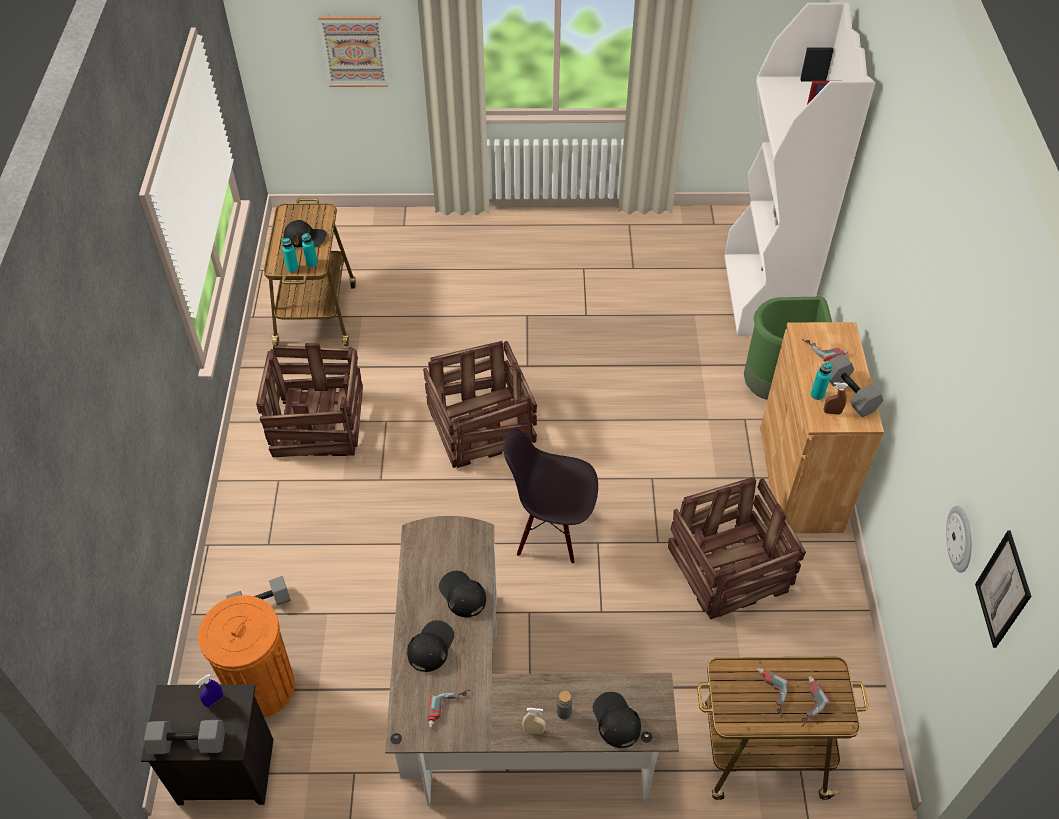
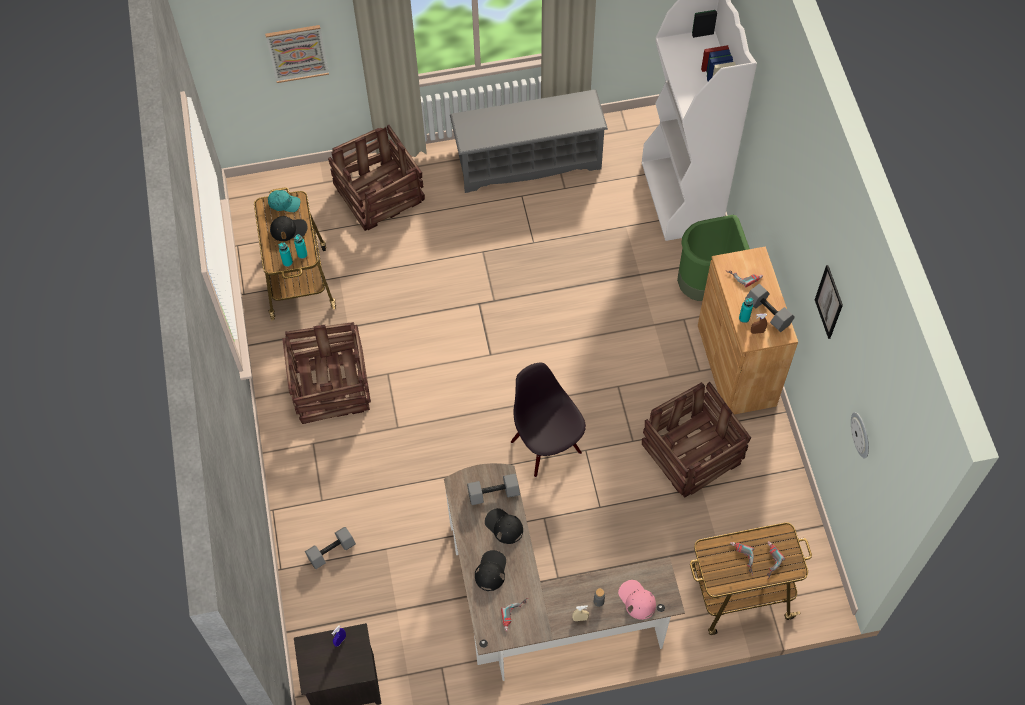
camera: 10 degrees left, 10 degrees up
(187, 744) = (331, 676): grey dumbbell -> grey dumbbell (493, 494)
(262, 687) = (352, 617): orange trash can -> none
(308, 212) = (284, 203): none -> turquoise cap
(480, 427) = (467, 365): crate -> crate (378, 195)
(551, 530) = (547, 446): black chair -> black chair turned 60 degrees clockwise
(599, 238) = (528, 162): none -> grey shoe rack
(616, 720) = (637, 600): black cap -> pink cap
(1003, 590) = (891, 476): picture -> picture (829, 302)

